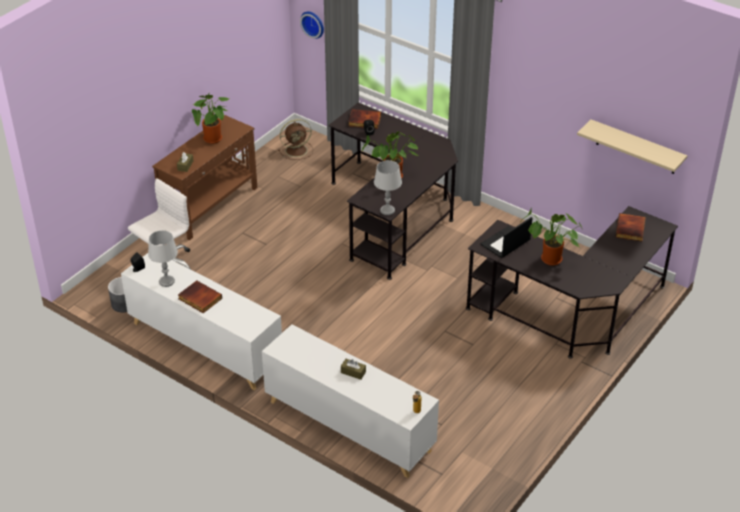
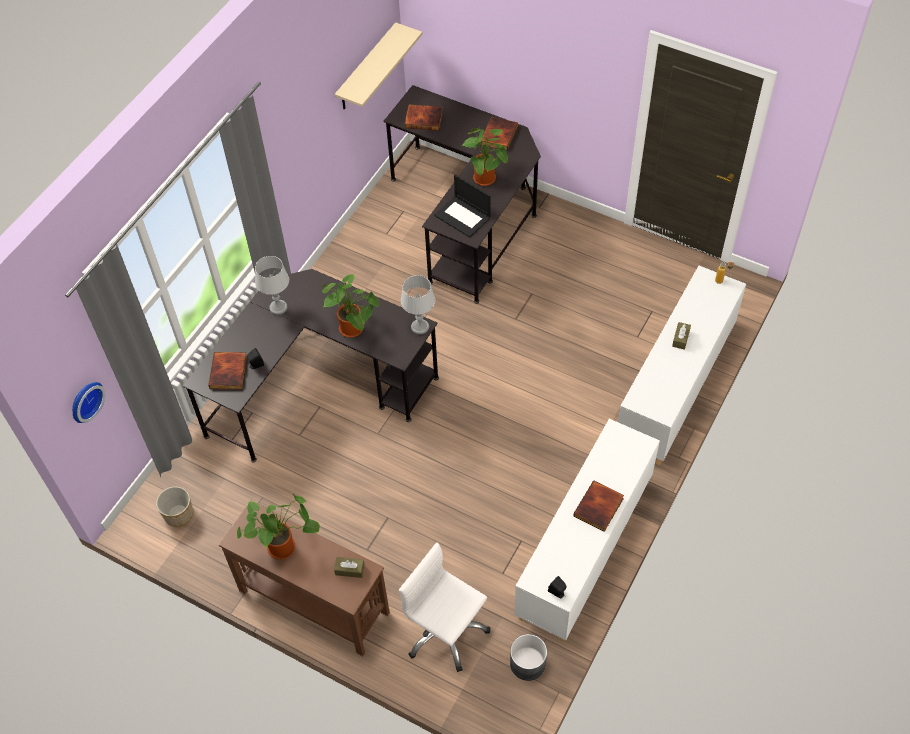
camera: 95 degrees left, 15 degrees up
(166, 281) = (575, 552): grey table lamp -> grey table lamp (278, 308)
(297, 150) = (178, 514): brown fan -> planter
(608, 273) = (498, 135): none -> book

